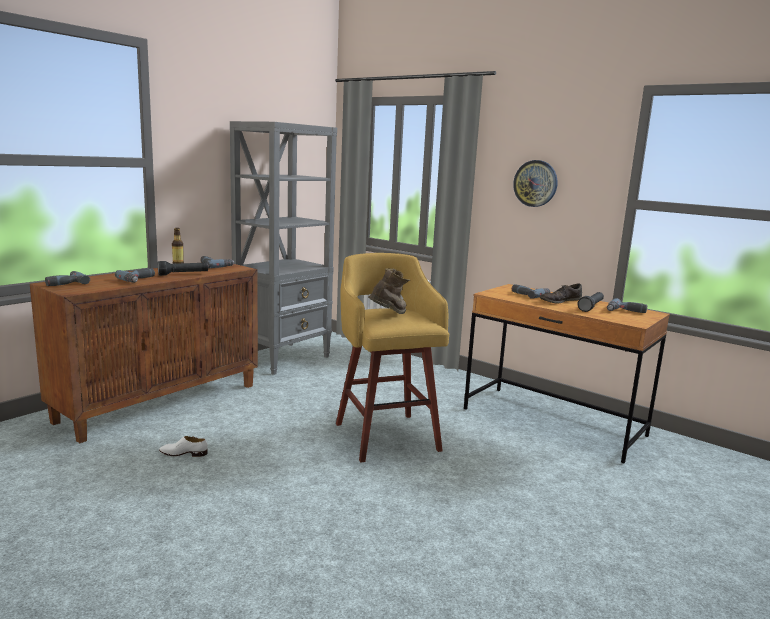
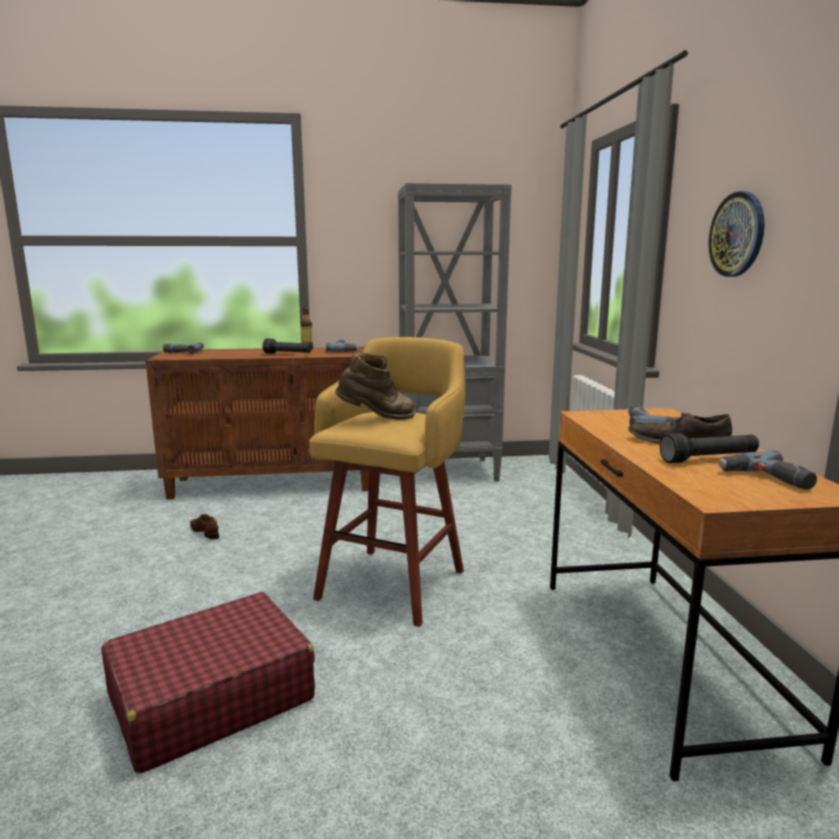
camera: 45 degrees right, 0 degrees up
(140, 279) = (240, 354): power drill -> none
(183, 453) = (205, 532): white shoe -> brown shoe
(412, 532) = (210, 697): none -> red suitcase

